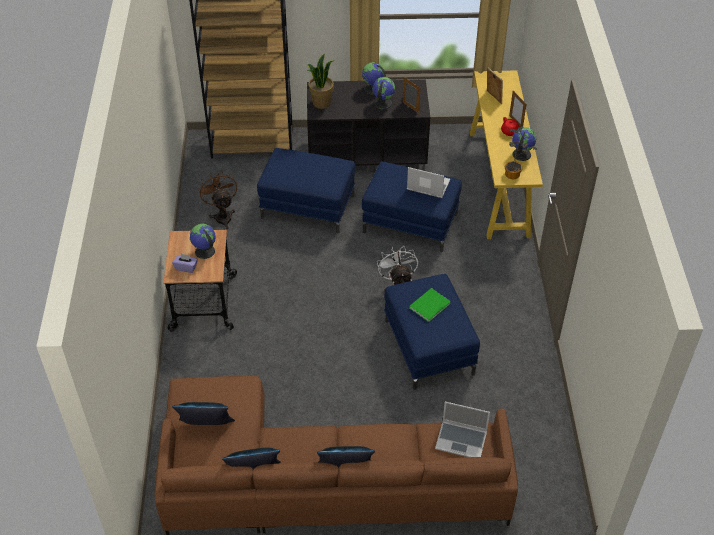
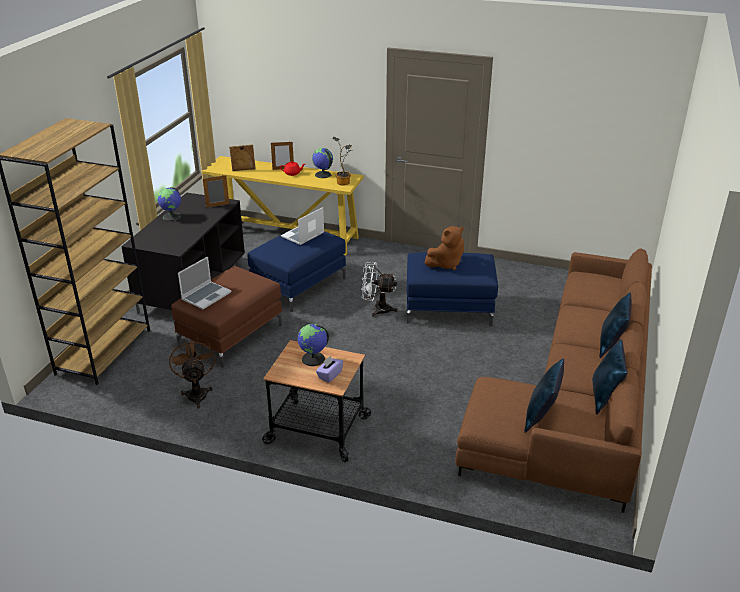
camera: 70 degrees left, 15 degrees down
(222, 216) = (197, 393): brown fan -> brown fan turned 75 degrees clockwise
(308, 206) = (230, 335): blue ottoman -> brown ottoman
(321, 103) = (163, 244): potted plant -> none
(383, 103) = (198, 216): globe -> none
(428, 306) = (446, 264): green book -> brown plush toy
(462, 440) = (591, 283): laptop -> laptop (206, 296)

